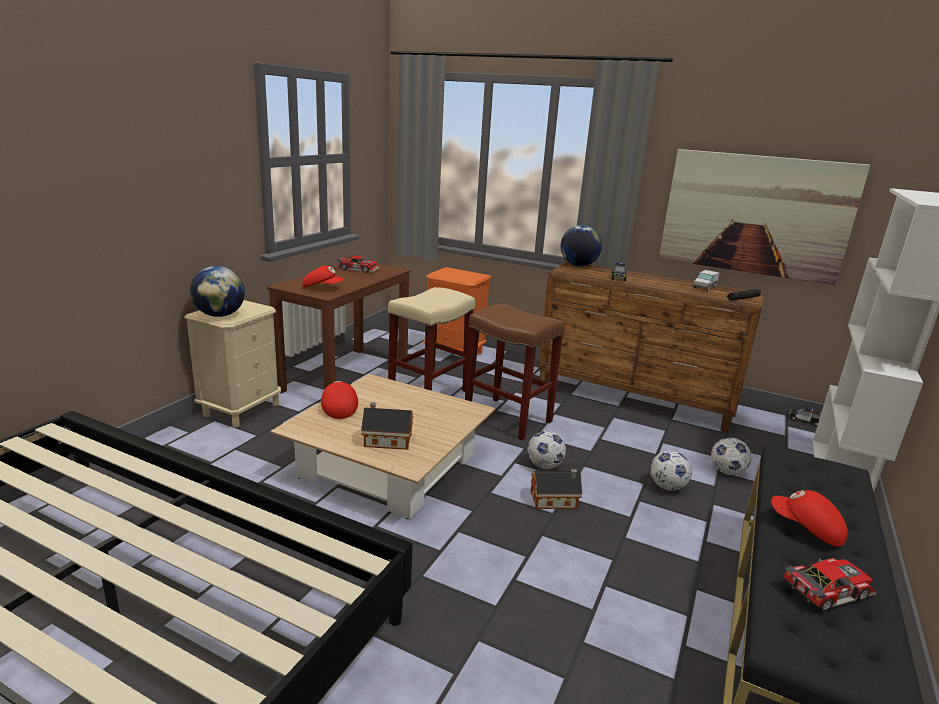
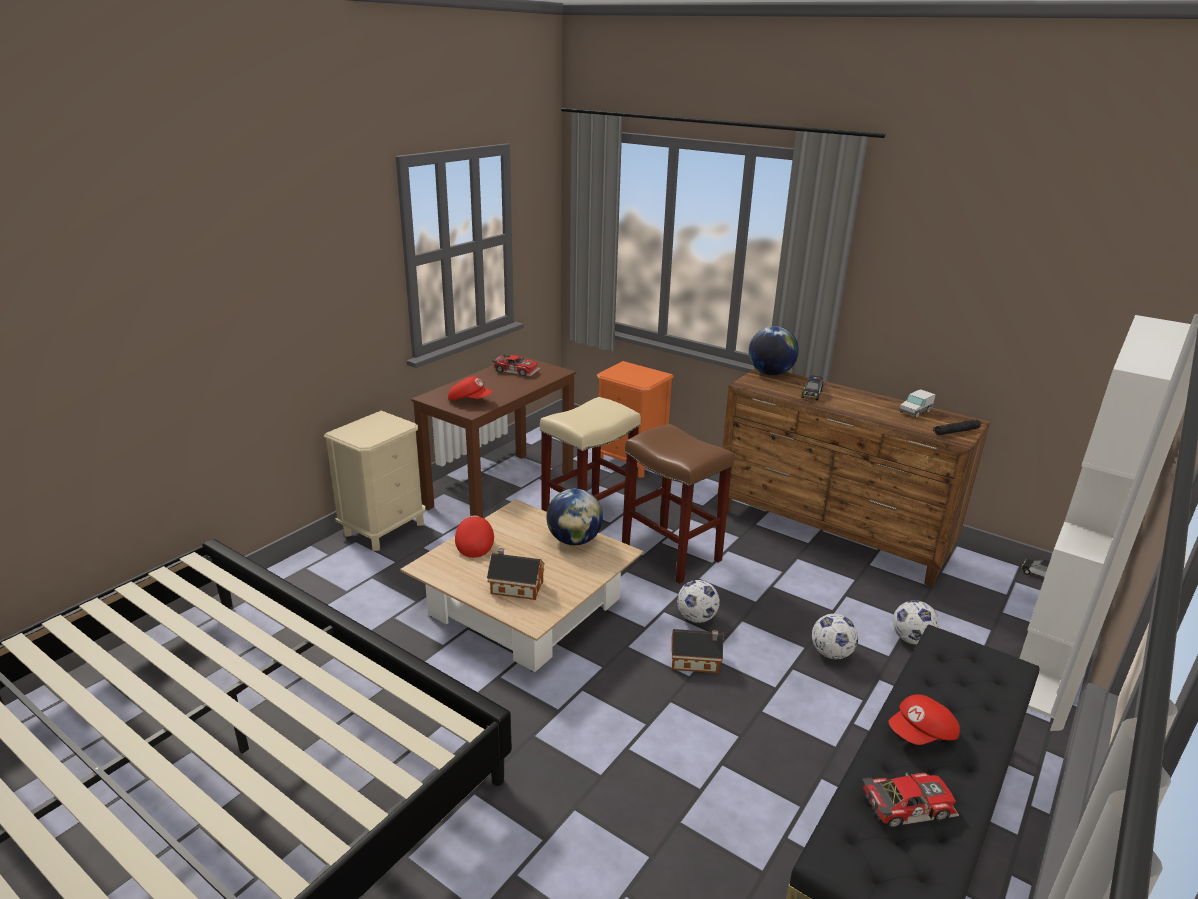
camera: 10 degrees right, 5 degrees up
(220, 315) = (359, 435): globe -> globe (574, 540)
(755, 215) = (985, 324): picture -> none
(806, 529) = (922, 734): red cap -> red cap turned 75 degrees counterclockwise

